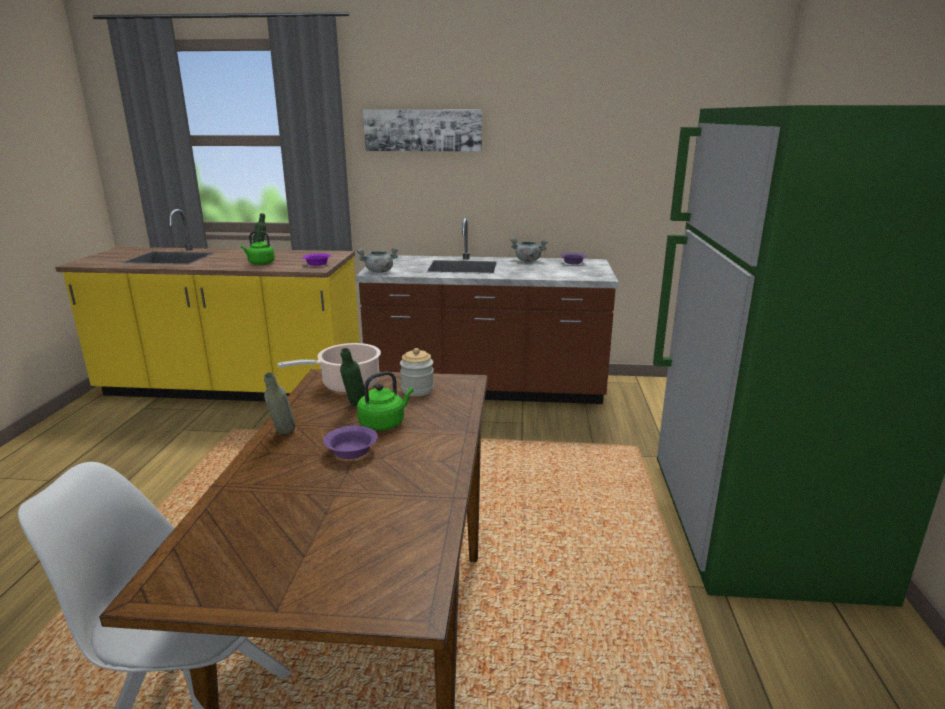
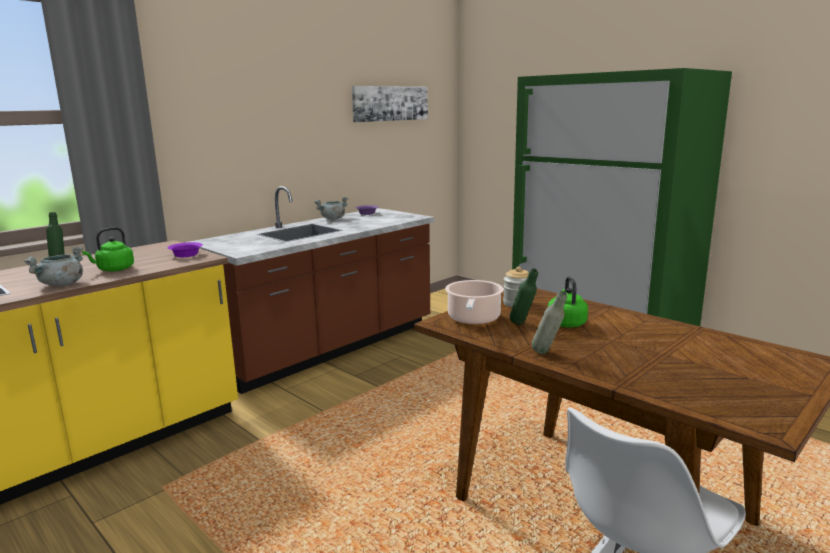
camera: 50 degrees left, 5 degrees down
(351, 452) = (604, 339): purple bowl -> none
(379, 272) = (246, 250): grey cooking pot -> grey cooking pot (61, 284)
(423, 130) = (221, 101): picture -> picture (390, 103)

